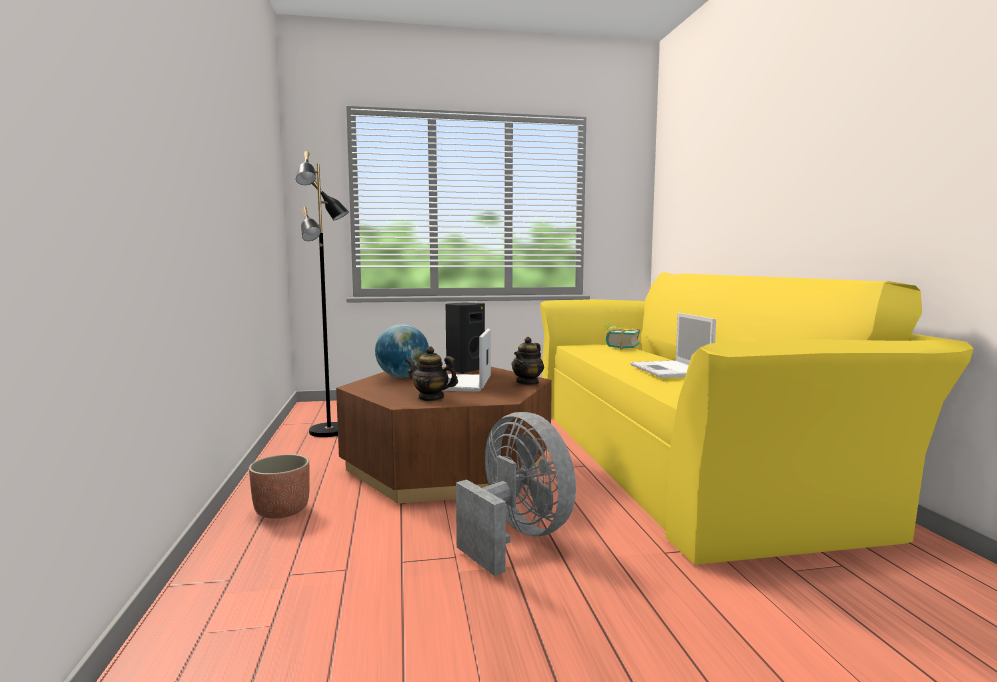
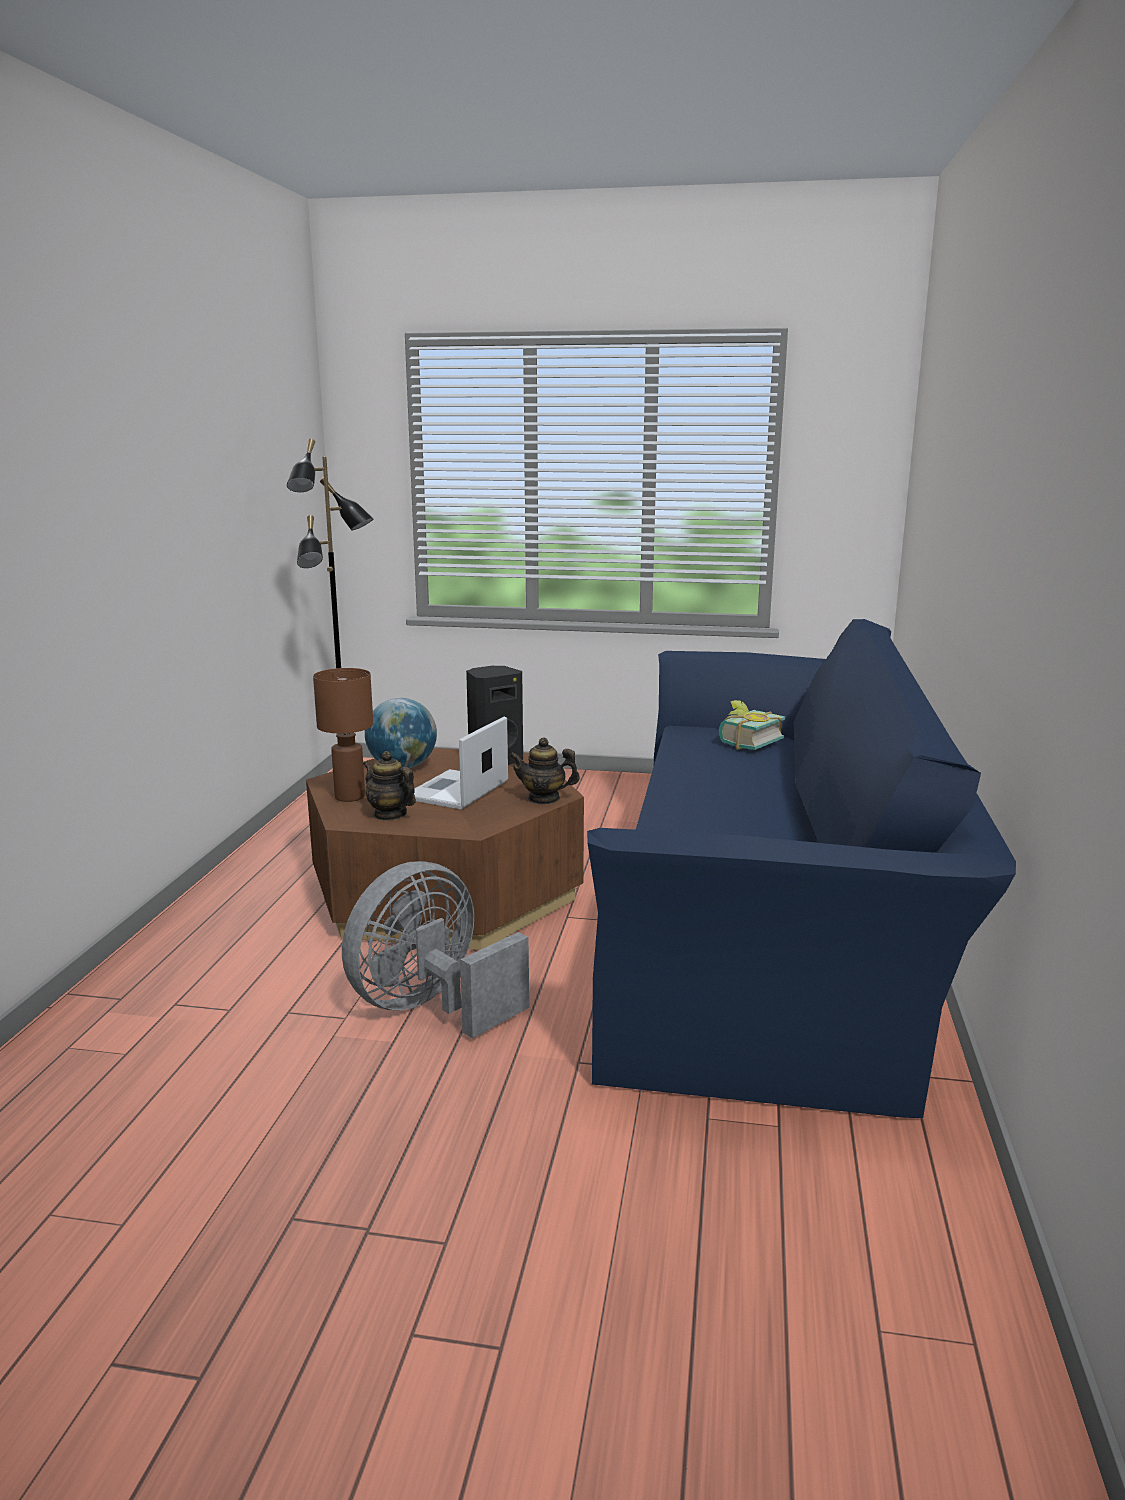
camera: 20 degrees right, 10 degrees up
(282, 510) = (218, 925): planter -> none
(386, 392) = (350, 797): none -> brown table lamp
(516, 537) = (431, 1007): grey fan -> grey fan turned 120 degrees counterclockwise
(528, 382) = (544, 799): teapot -> teapot turned 45 degrees clockwise
(671, 370) = (719, 813): laptop -> none
(683, 456) = (775, 927): yellow sofa -> blue sofa

